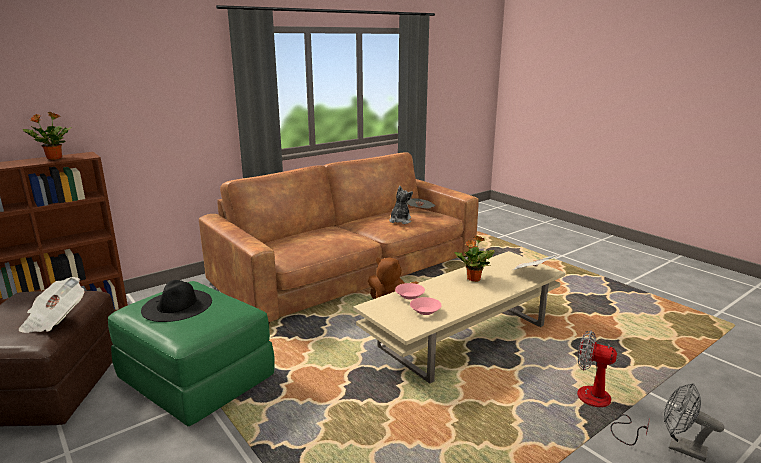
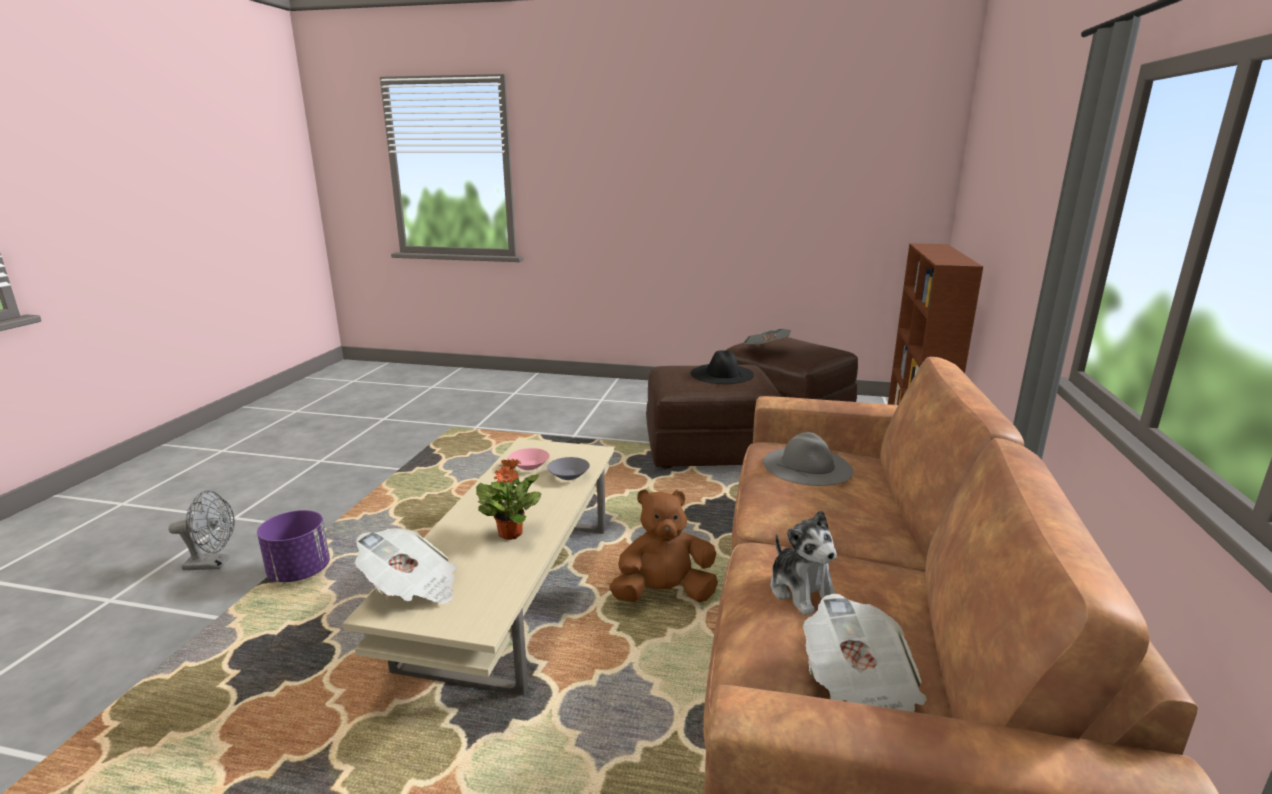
camera: 140 degrees right, 0 degrees up
(53, 158) = (952, 258): potted plant -> none
(198, 379) = (708, 449): green ottoman -> brown ottoman
(304, 243) = (807, 466): none -> grey hat
(410, 296) = (568, 476): pink bowl -> grey bowl
(600, 406) = (299, 572): fan -> purple planter

